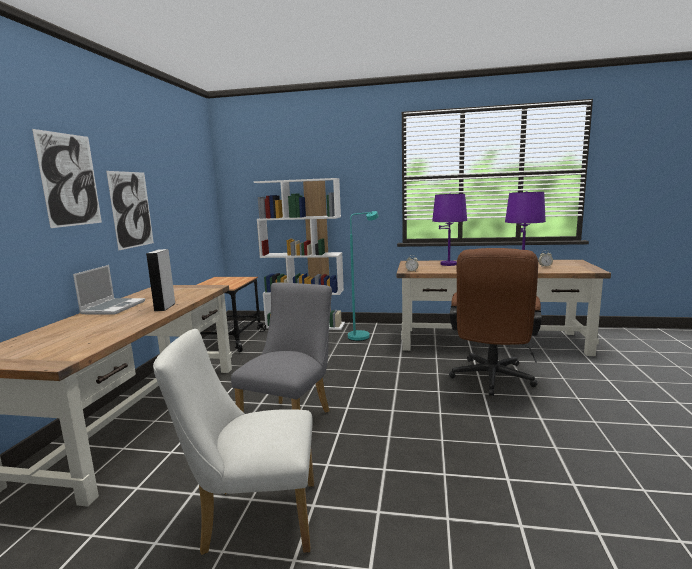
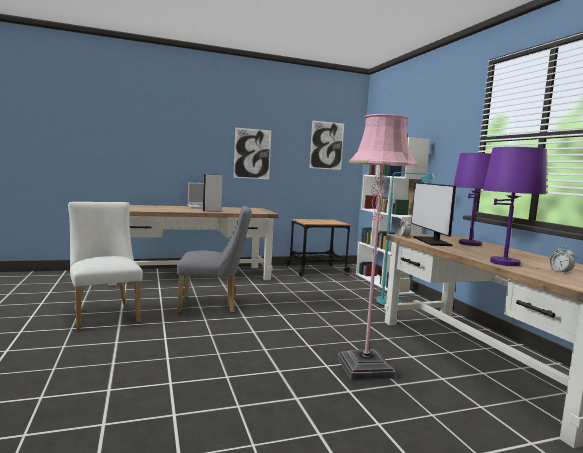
camera: 60 degrees right, 5 degrees down
(70, 180) = (204, 131): picture -> picture (326, 145)
(438, 269) = (431, 241): none -> monitor
(491, 380) = (365, 368): brown office chair -> pink floor lamp

